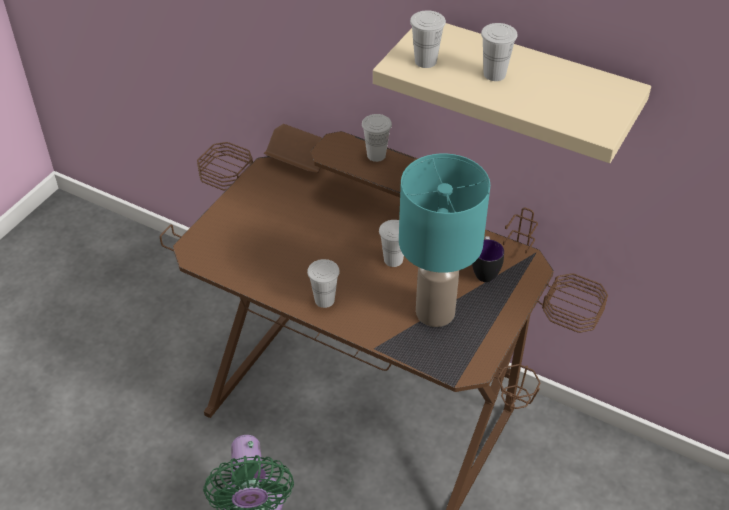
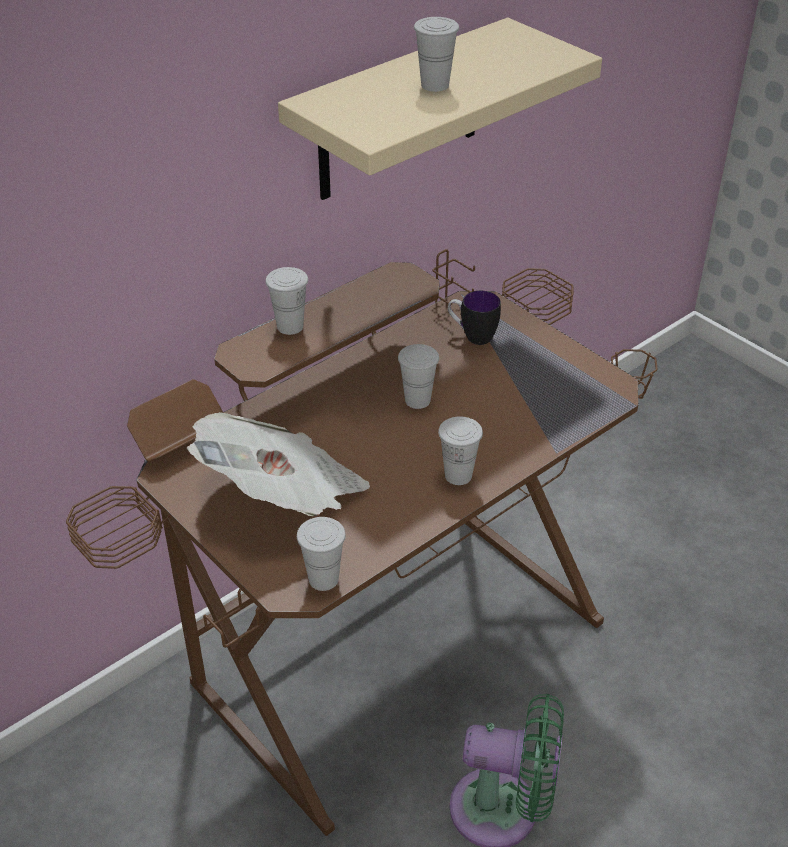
camera: 70 degrees left, 5 degrees down
(269, 223) = (284, 496): none -> newspaper
(425, 61) = (379, 118): white cup -> white cup (323, 579)
(436, 312) = (521, 389): turquoise table lamp -> none

